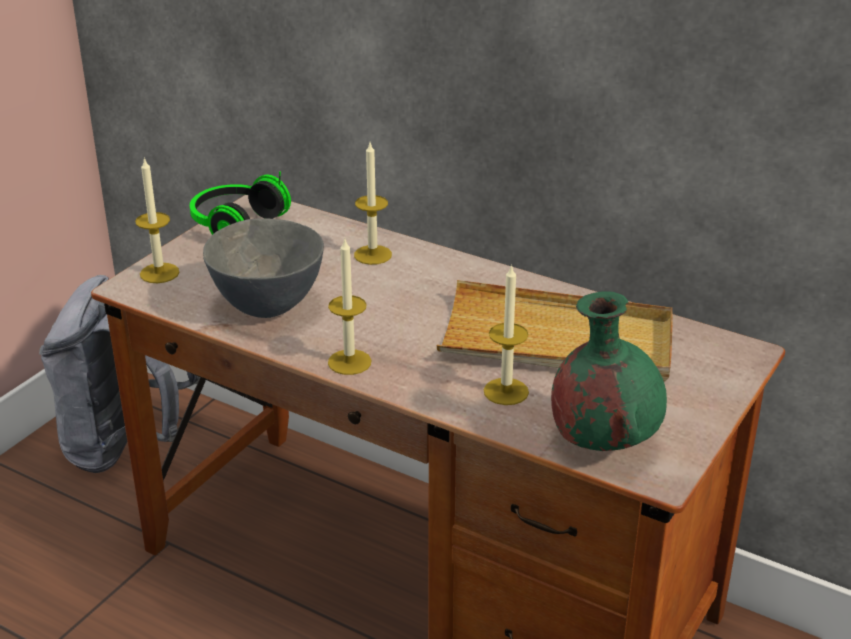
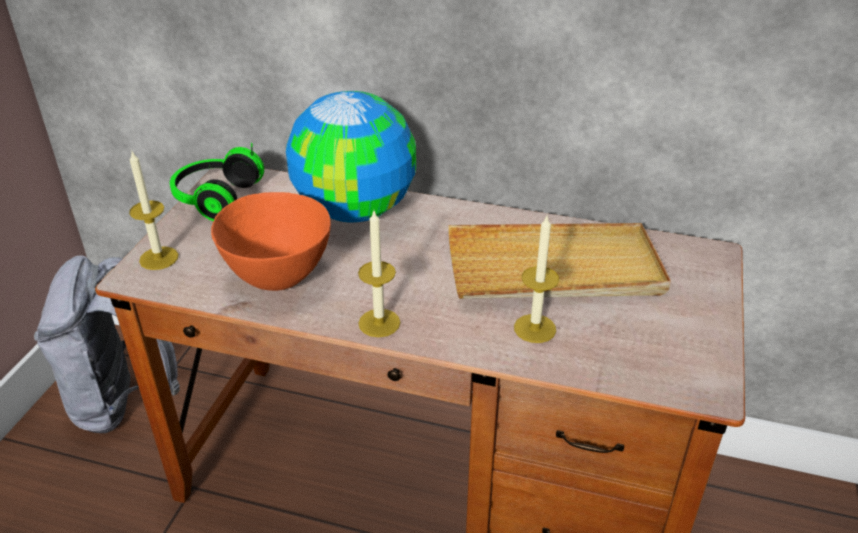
camera: 15 degrees left, 5 degrees up
(266, 308) = (277, 278): grey bowl -> orange bowl
(372, 255) = (354, 209): candle -> globe
(602, 442) = (643, 365): green vase -> none

